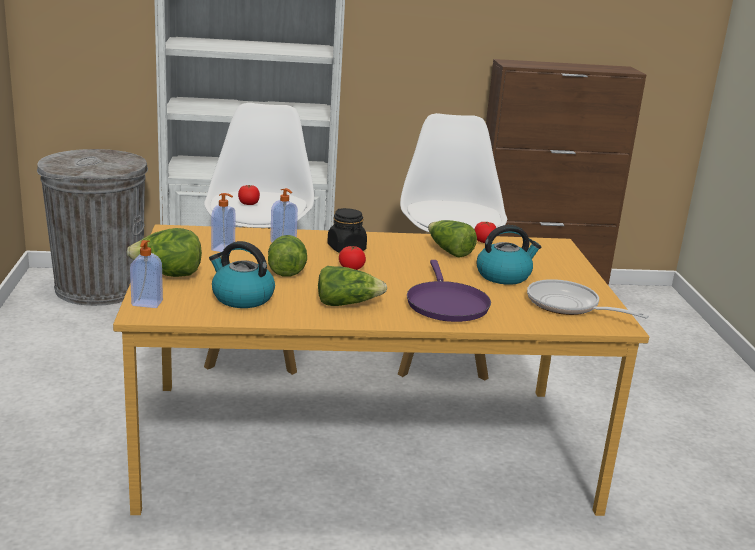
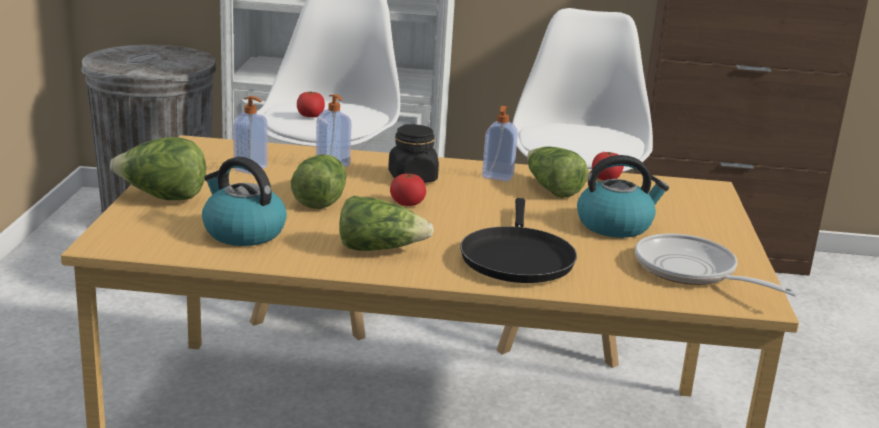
camera: 10 degrees right, 0 degrees up
(146, 304) = (116, 232): soap dispenser -> soap dispenser (497, 177)
(446, 304) = (517, 258): purple frying pan -> black frying pan

